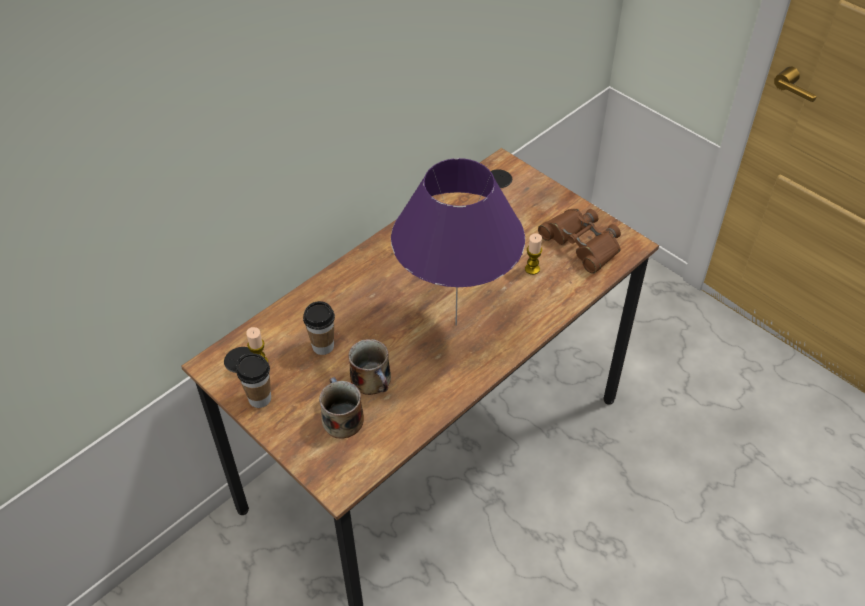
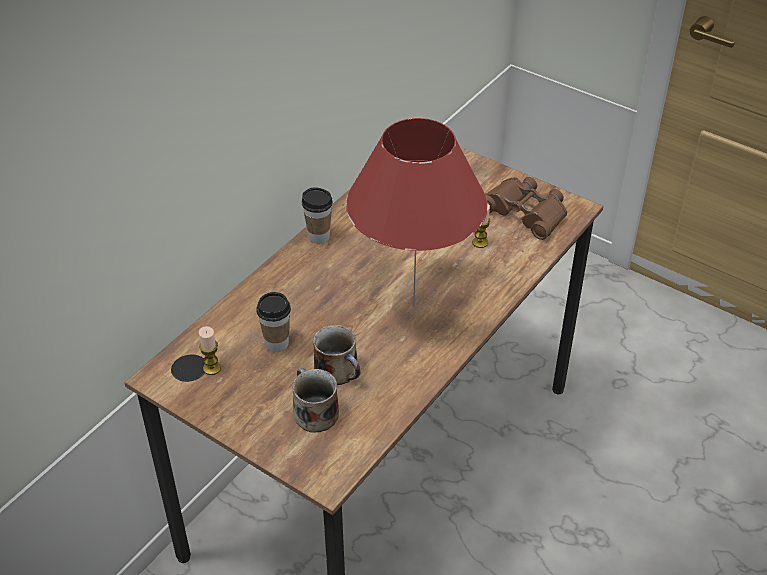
camera: 10 degrees left, 5 degrees down
(260, 398) = (220, 404): cup -> cup (319, 237)
(456, 325) = (414, 306): purple table lamp -> red table lamp

